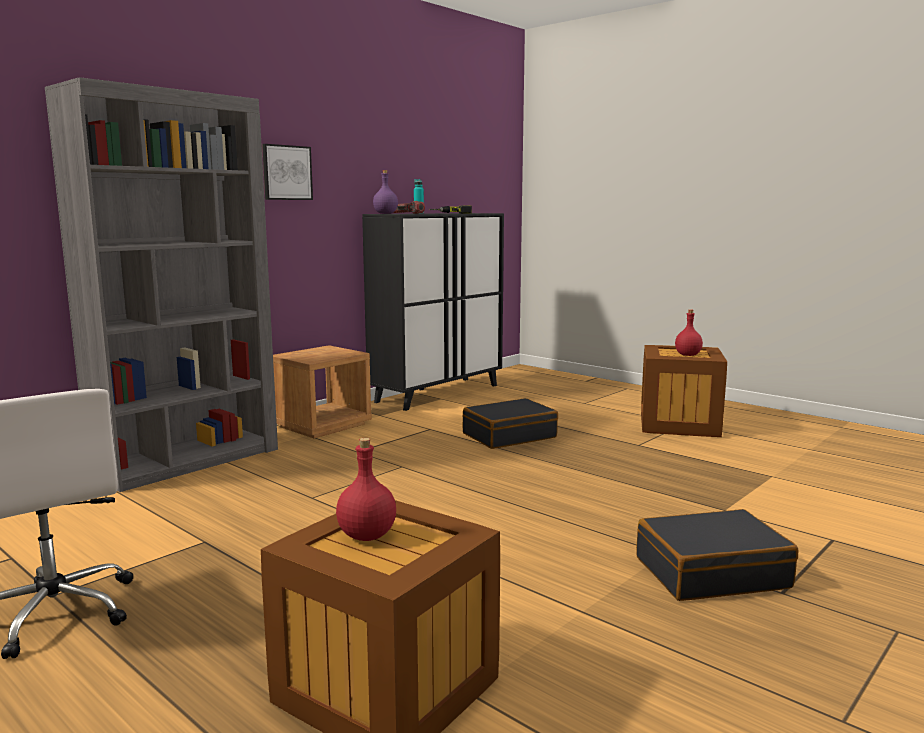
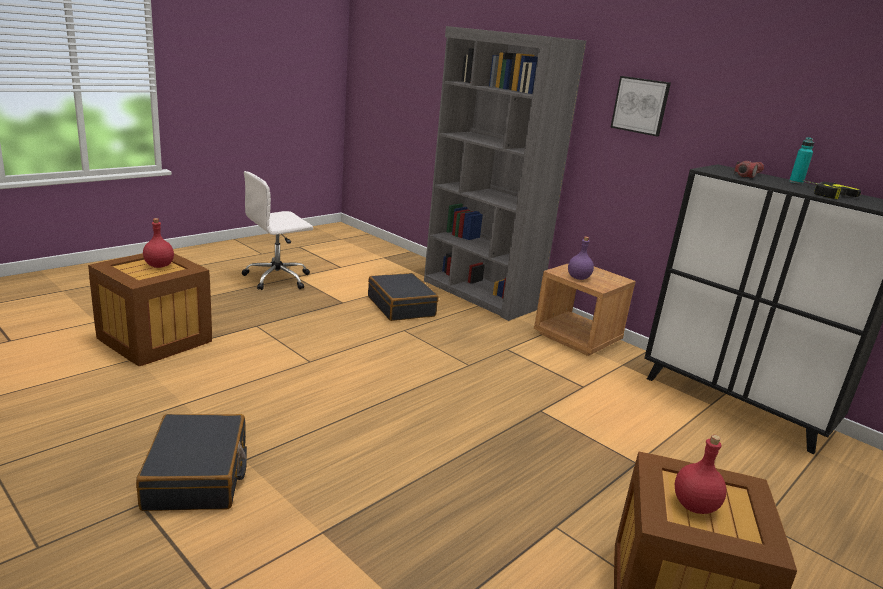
camera: 90 degrees right, 10 degrees up
(386, 213) = (721, 168): purple bottle -> purple bottle (578, 278)
(509, 435) = (572, 430): black suitcase -> black suitcase (401, 306)

